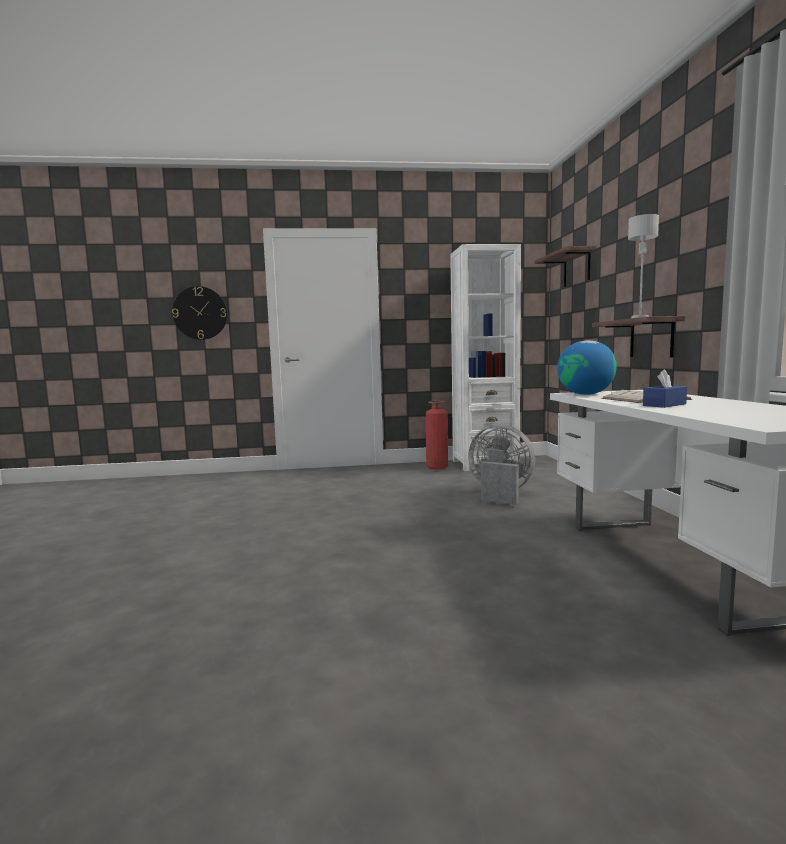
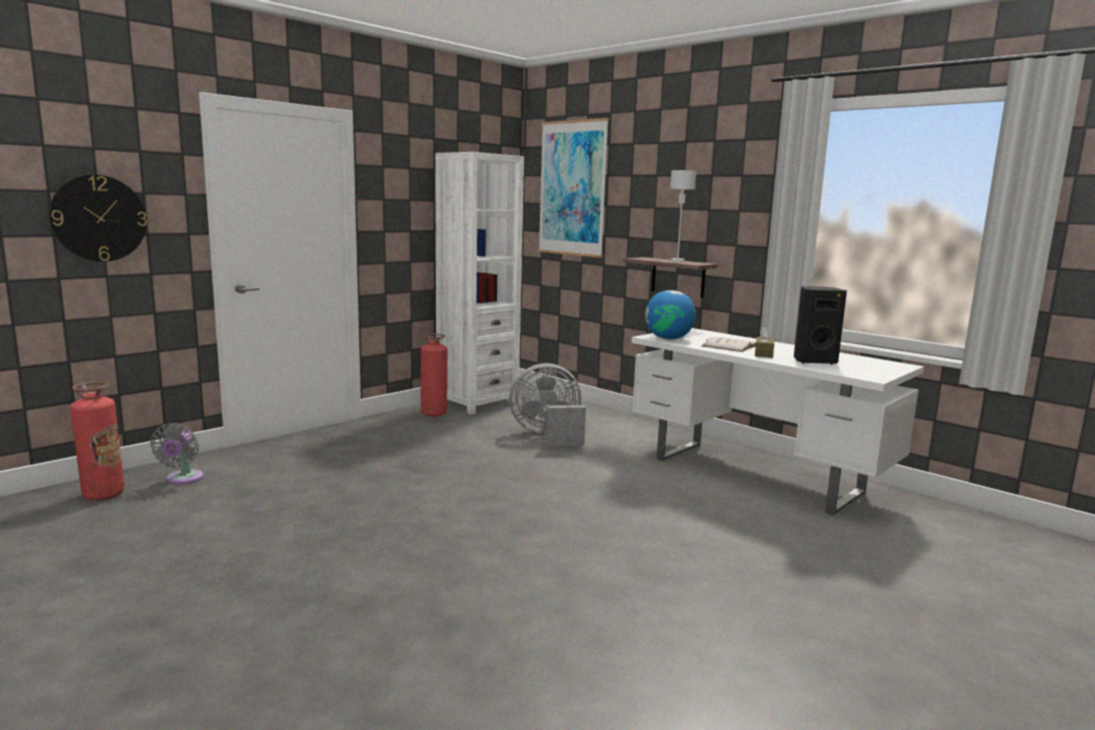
camera: 40 degrees left, 5 degrees up
(179, 483) = (103, 495): none -> fire extinguisher
(225, 482) = (183, 479): none -> grey fan
(577, 268) = (572, 188): shelf -> picture
(664, 405) = (763, 354): blue tissue box -> brown tissue box
(719, 411) = (813, 361): none -> black speaker

